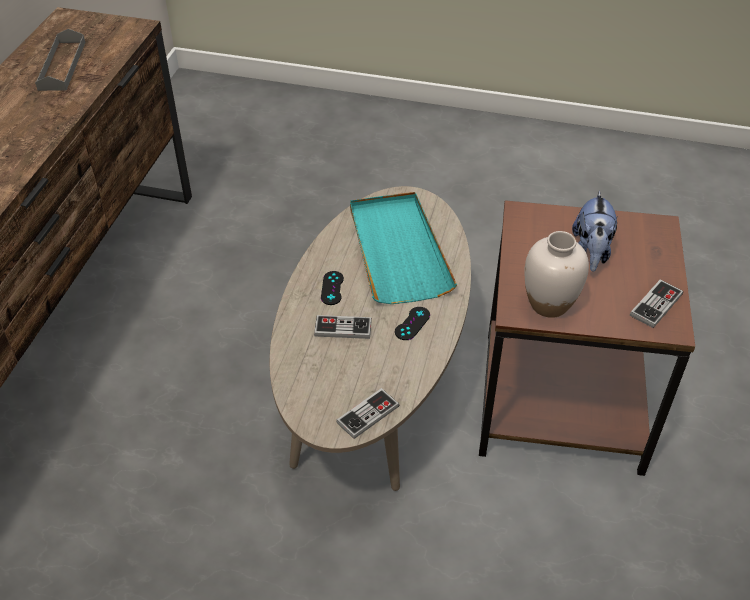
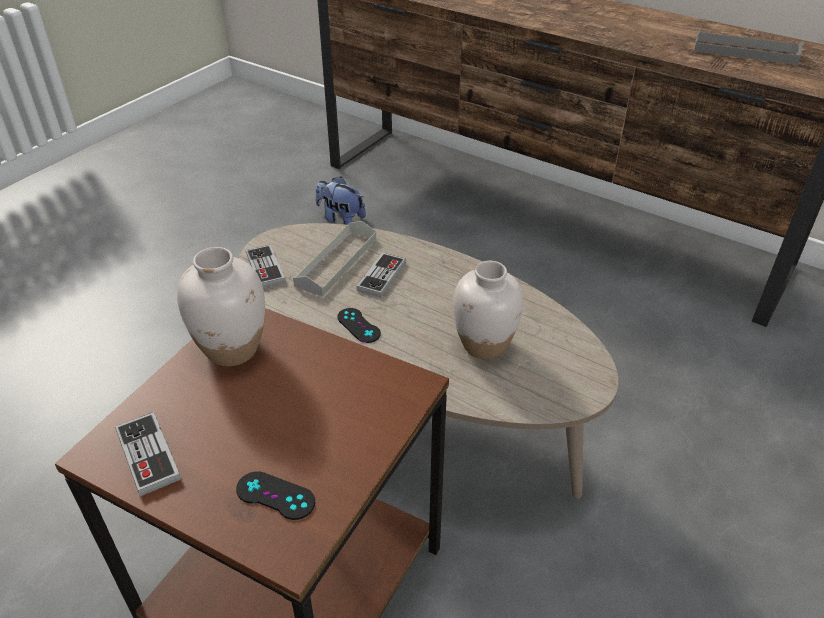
camera: 110 degrees right, 5 degrees down
(332, 288) = (444, 281): black game controller -> black game controller (275, 496)
(336, 365) = (336, 262): none -> grey tray
(397, 250) = (484, 345): turquoise tray -> white vase
(591, 252) = (289, 428): plush toy -> plush toy (340, 219)

